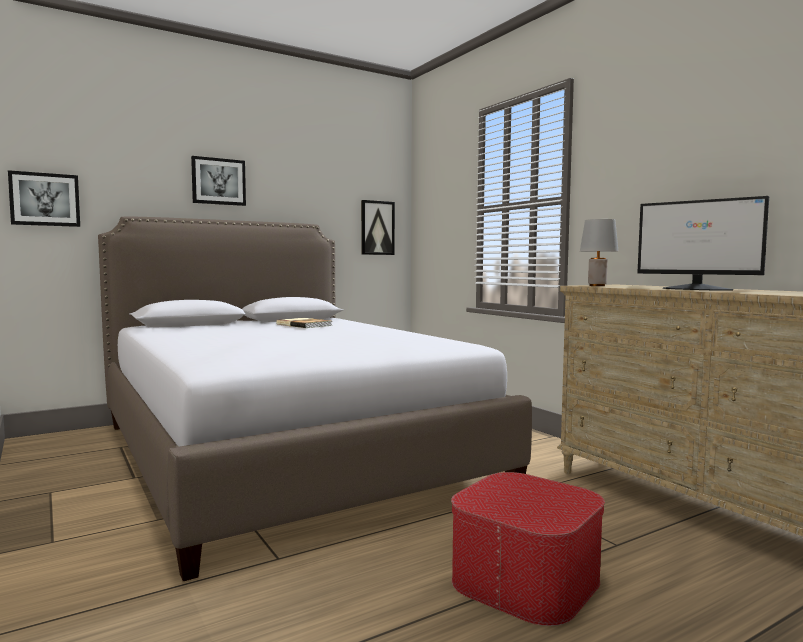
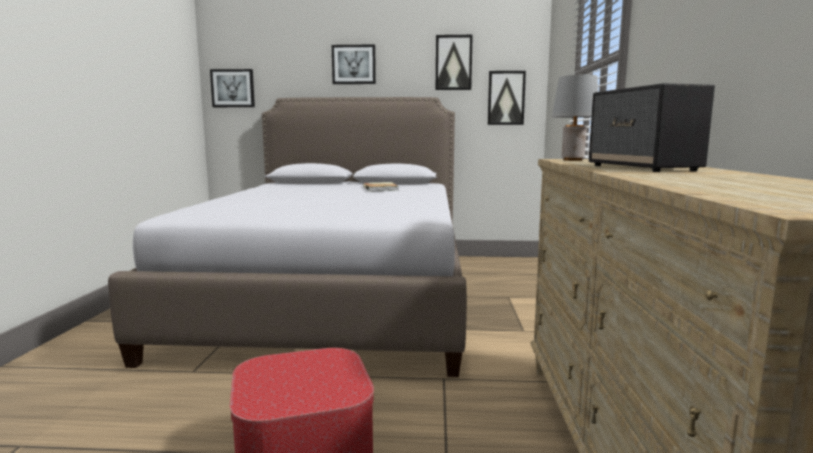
camera: 35 degrees right, 5 degrees up
(327, 188) = (453, 62): none -> picture
(697, 289) = (643, 168): monitor -> speaker

